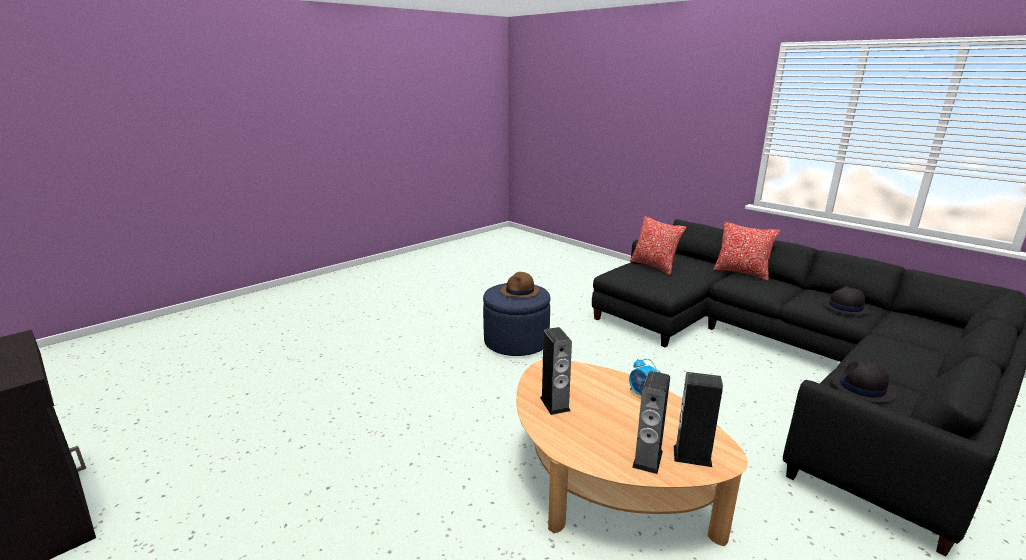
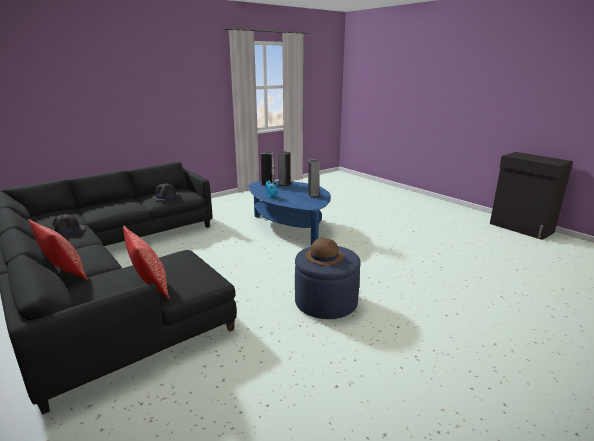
camera: 175 degrees left, 0 degrees up
(606, 485) = (290, 227): beige coffee table -> blue coffee table

